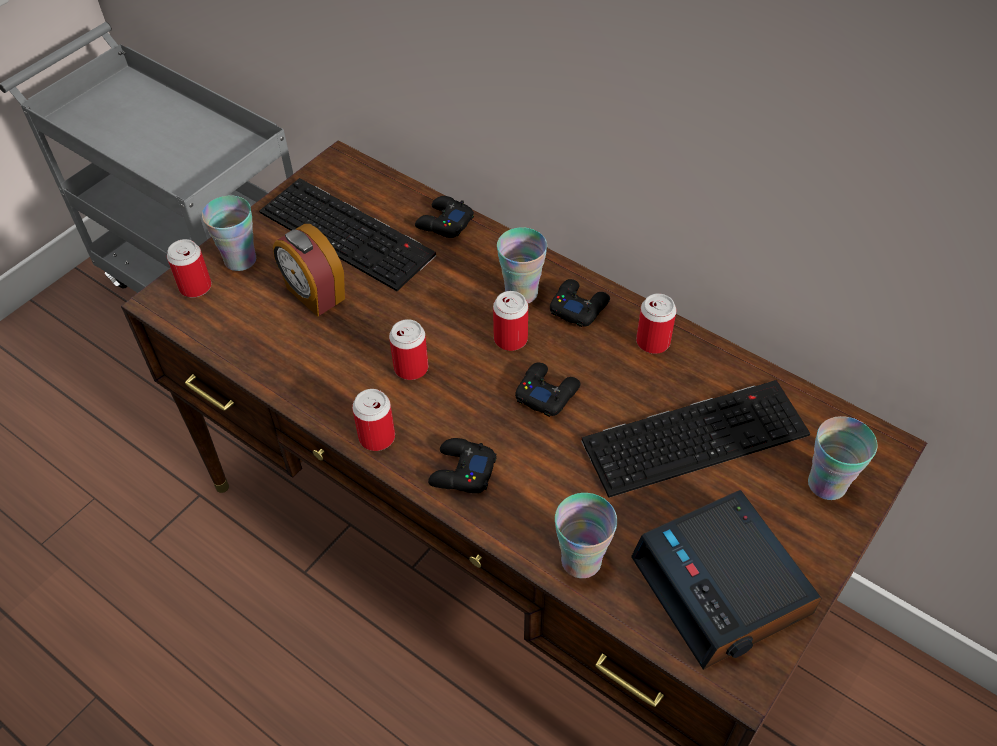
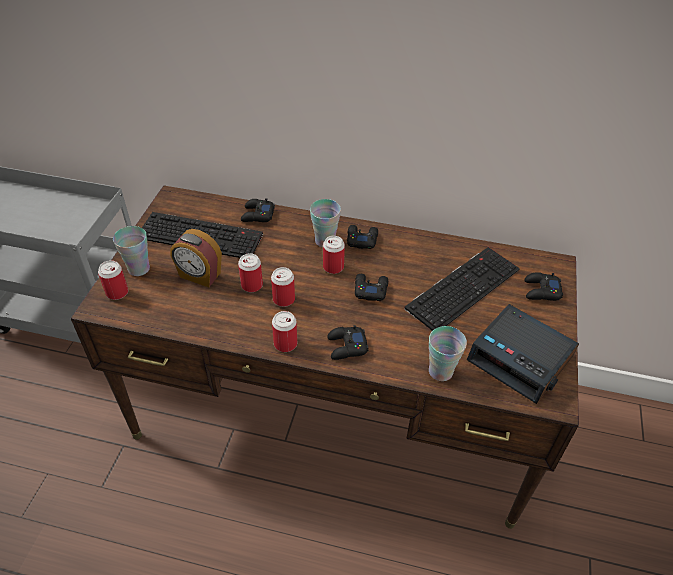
camera: 25 degrees left, 5 degrees down
(653, 342) = (412, 246): can -> can (252, 285)
(827, 484) = (541, 291): cup -> black game controller

